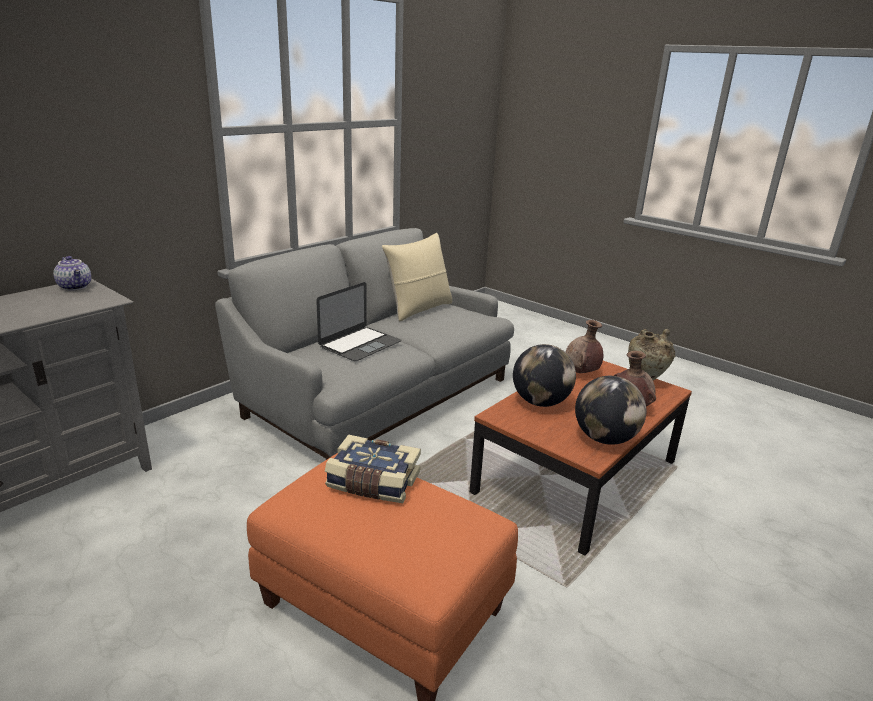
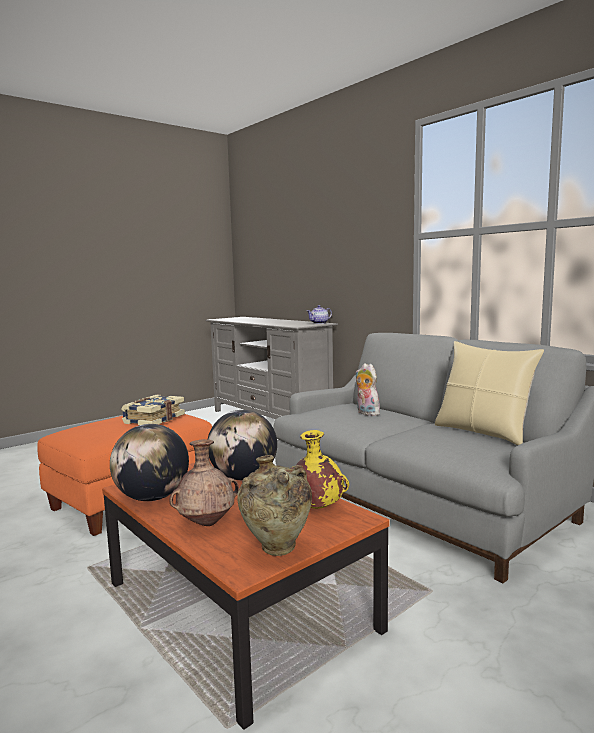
camera: 100 degrees right, 15 degrees down
(360, 344) = (366, 413): laptop -> plush toy
(581, 372) = (316, 508): brown vase -> yellow vase

